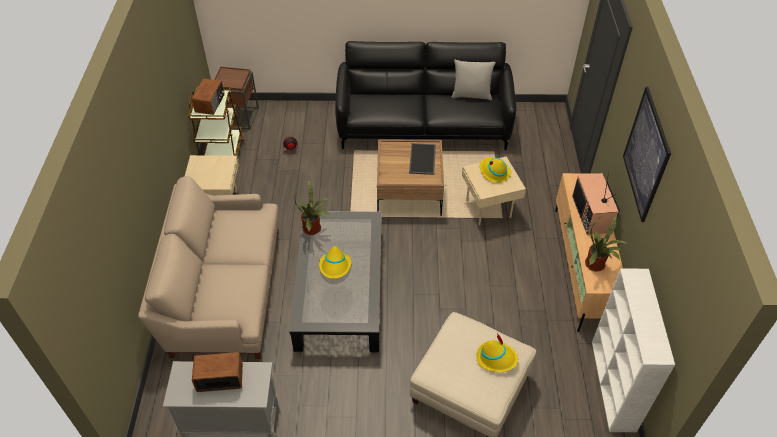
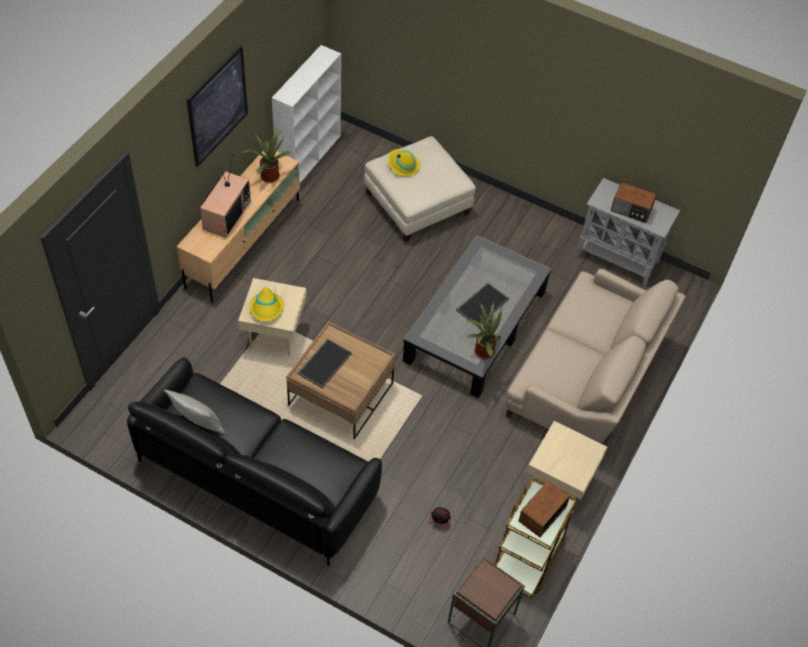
camera: 155 degrees left, 5 degrees up
(335, 267) = (482, 304): yellow hat -> tray

